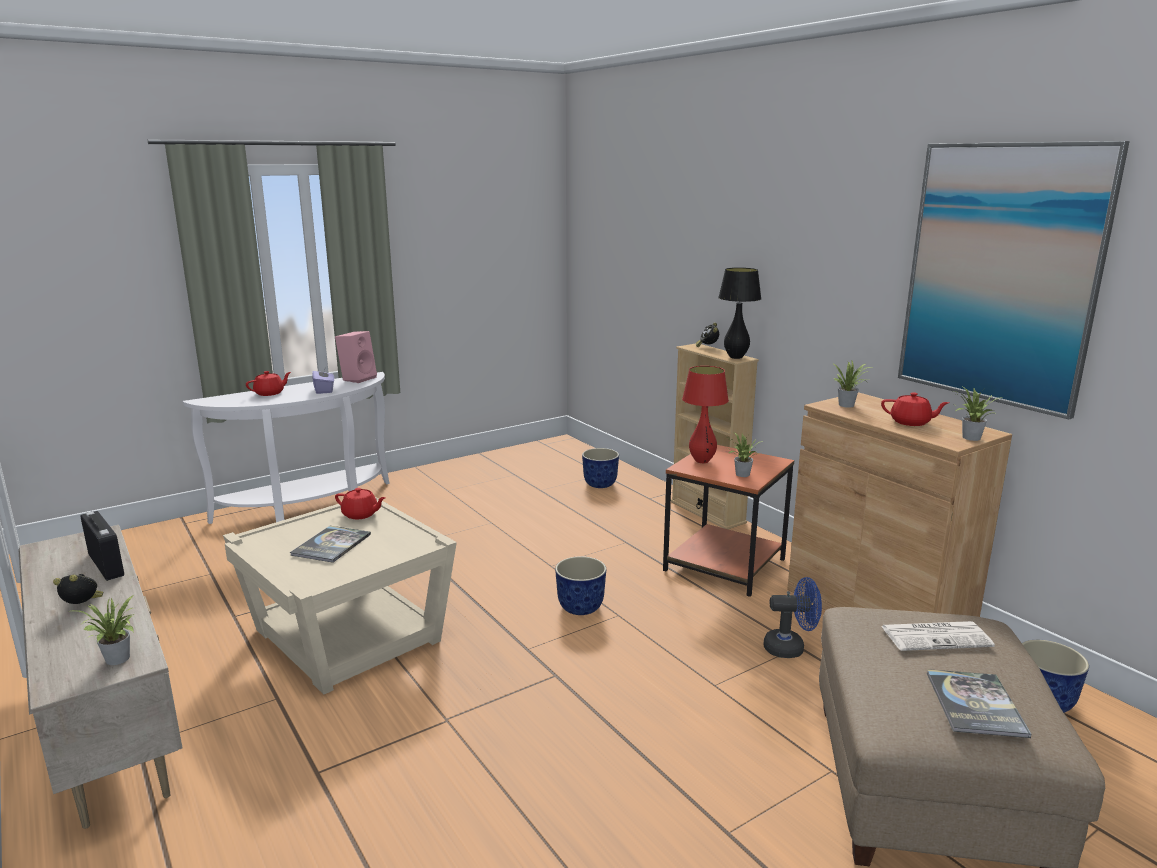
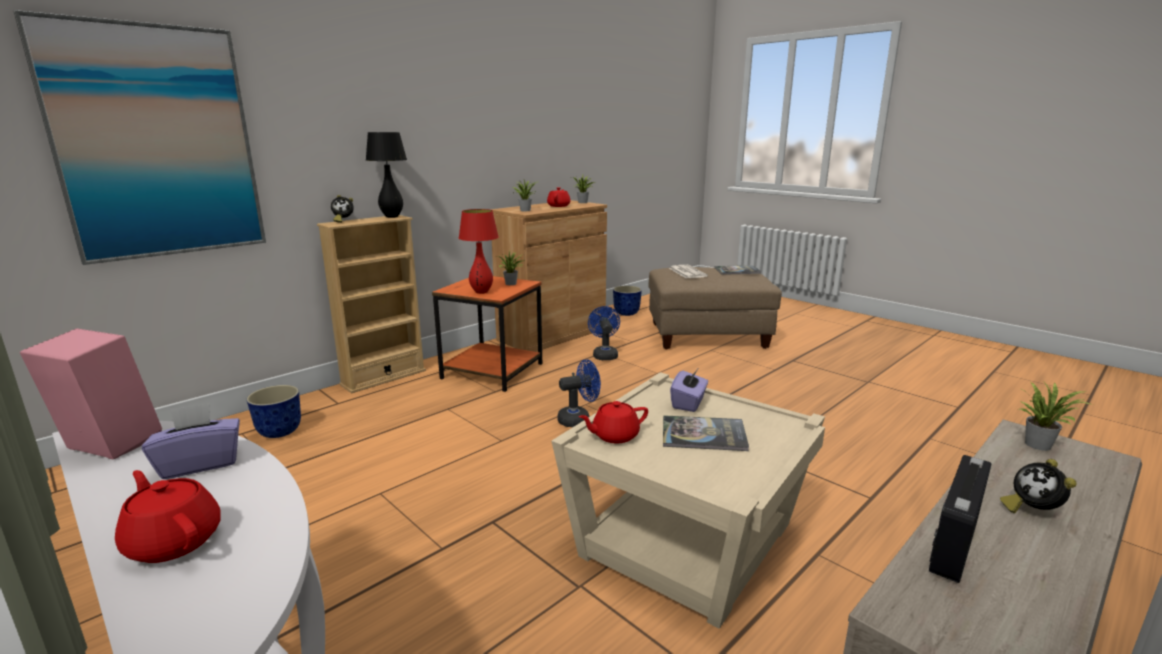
camera: 100 degrees left, 0 degrees up
(361, 514) = (614, 435): red teapot -> red teapot turned 120 degrees counterclockwise
(388, 549) = (688, 403): none -> purple tissue box
(581, 608) = (579, 419): planter -> blue fan
(1000, 275) = (548, 114): picture -> picture (157, 143)

